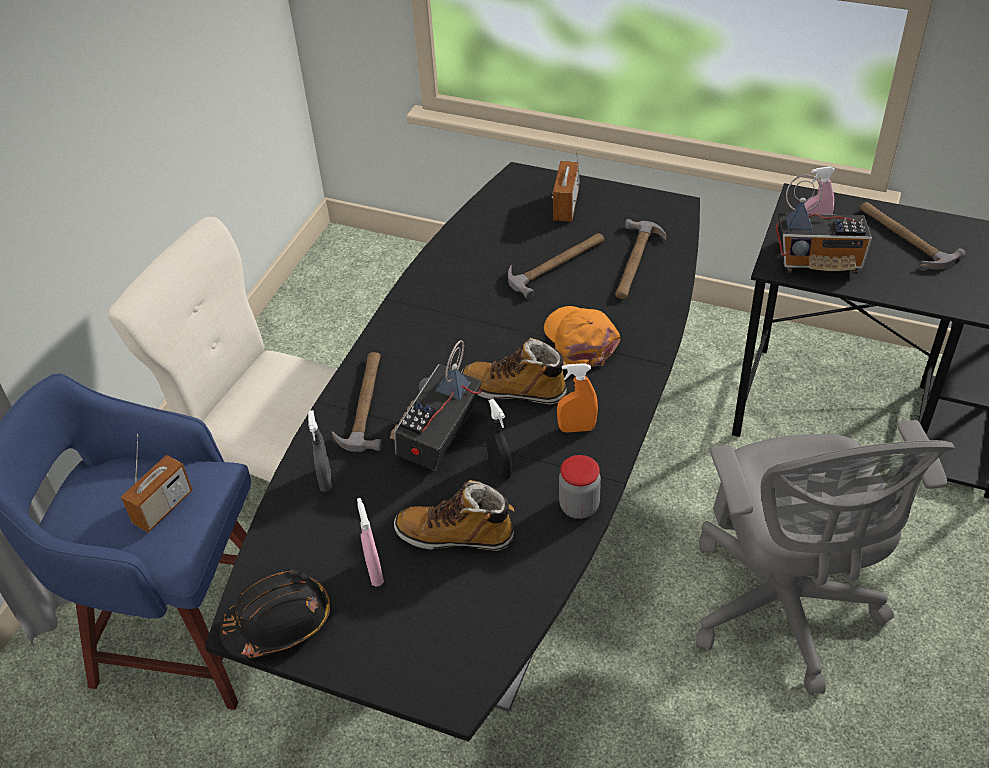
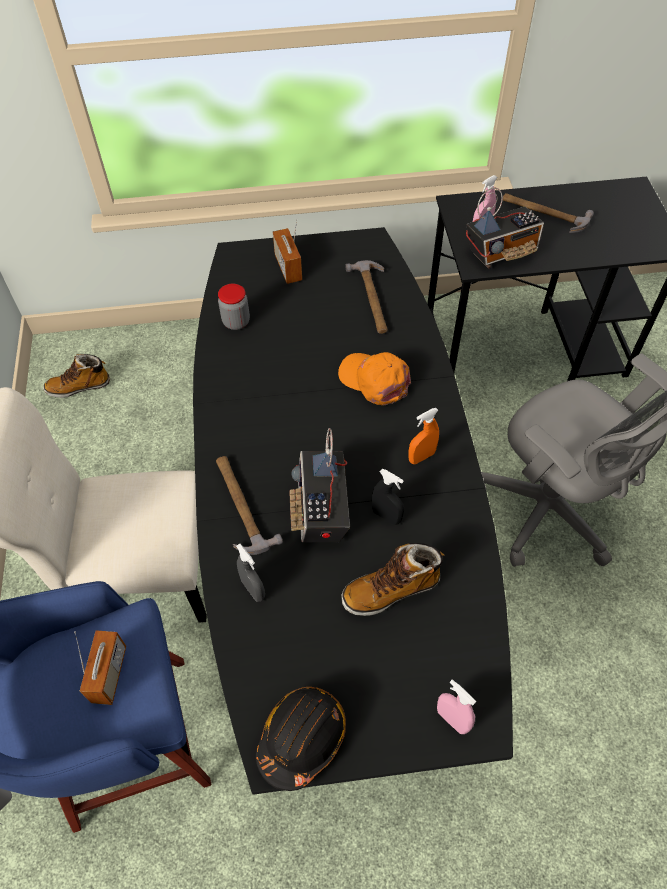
camera: 30 degrees left, 10 degrees up
(374, 572) = (349, 653): pink spray bottle -> pink spray bottle (452, 719)
(515, 390) = (353, 443): boot -> boot (79, 386)
(557, 264) = (314, 321): hammer -> none
(579, 506) = (466, 522): jar -> jar (236, 322)

